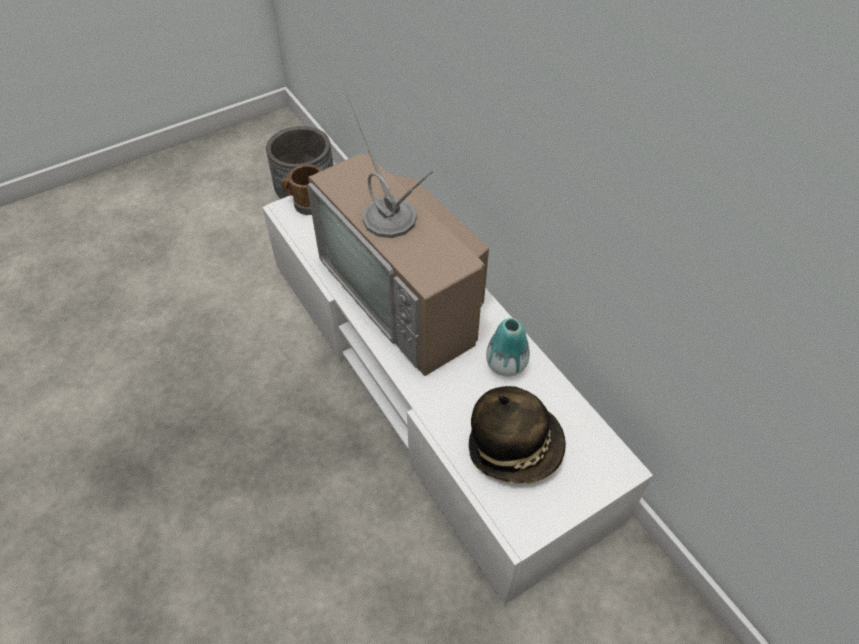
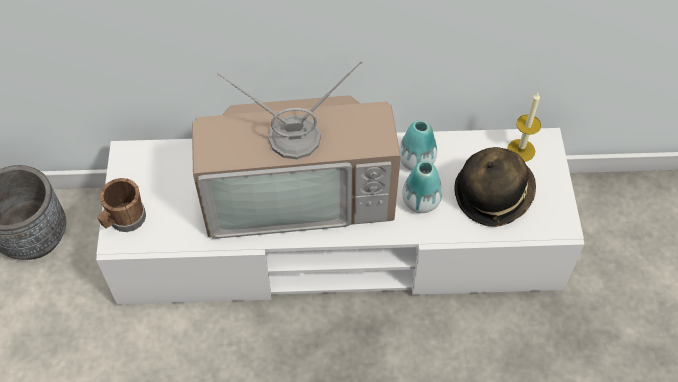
camera: 60 degrees left, 5 degrees up
(461, 388) = (421, 201): none -> vase
(591, 449) = (521, 150): none -> candle

